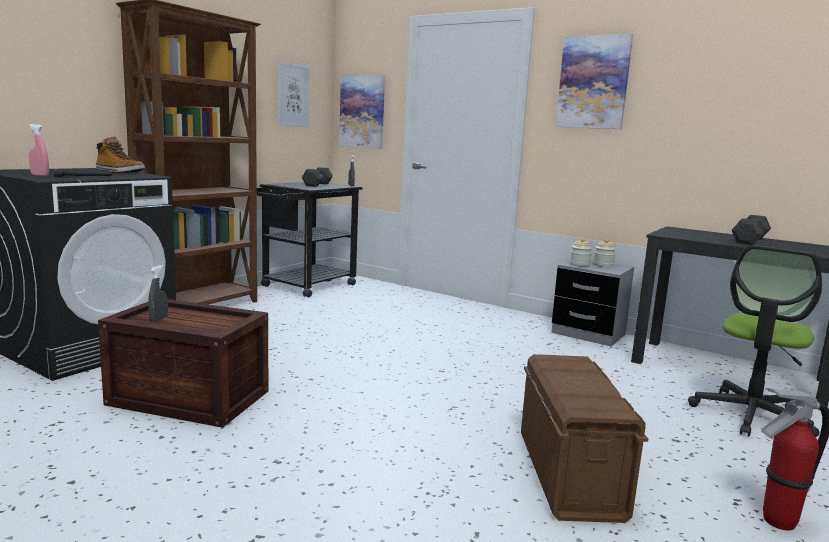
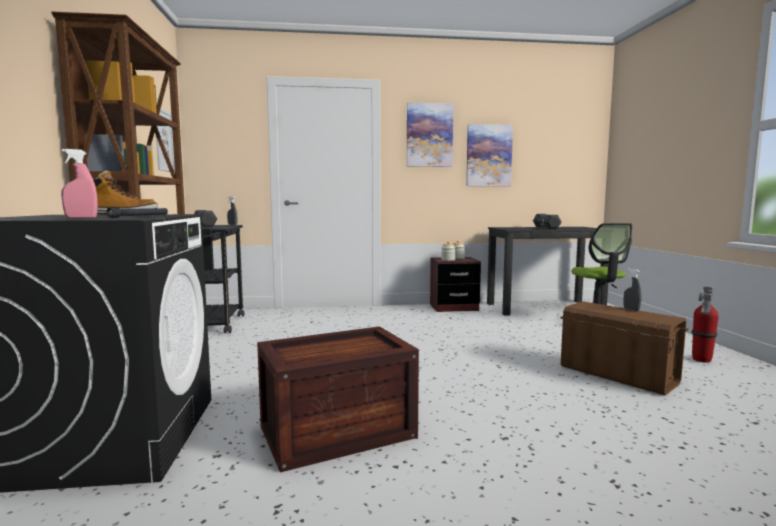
camera: 40 degrees left, 5 degrees down
(158, 319) = (315, 356): grey spray bottle -> grey spray bottle (631, 310)
(362, 112) = (220, 158): picture -> picture (488, 155)
(588, 334) = (453, 307): grey nightstand -> brown nightstand

